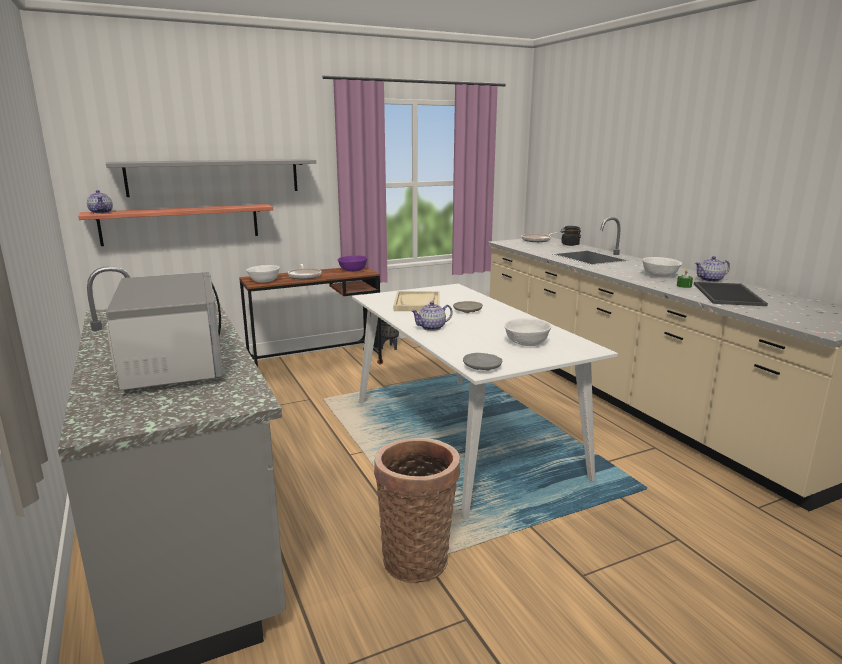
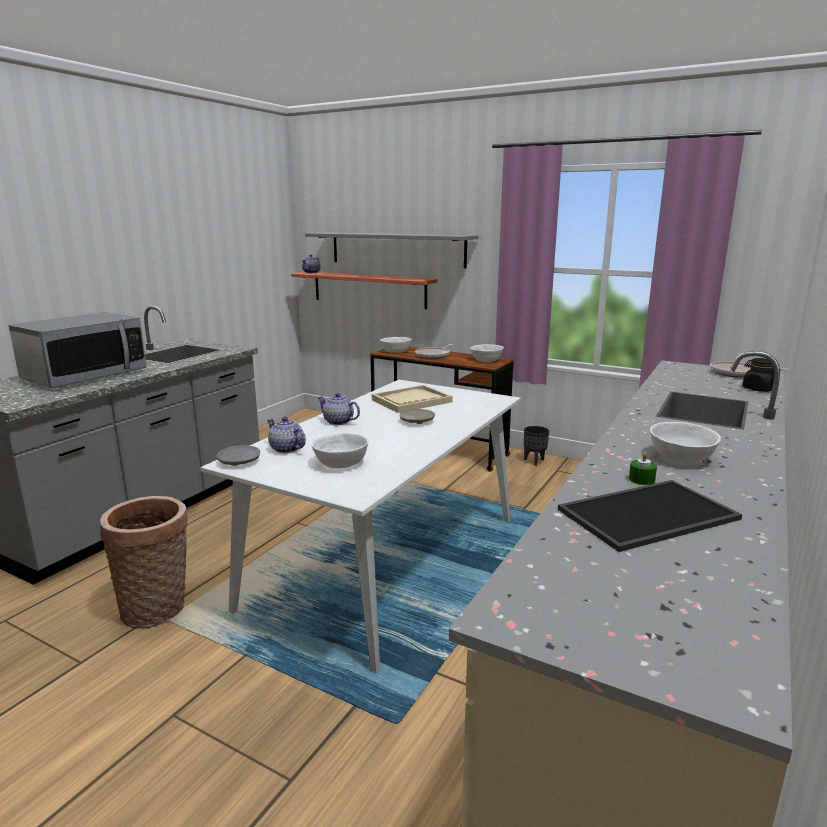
camera: 55 degrees right, 0 degrees up
(353, 270) = (486, 360): purple bowl -> white bowl
(710, 280) = (733, 492): teapot -> teapot (286, 449)

